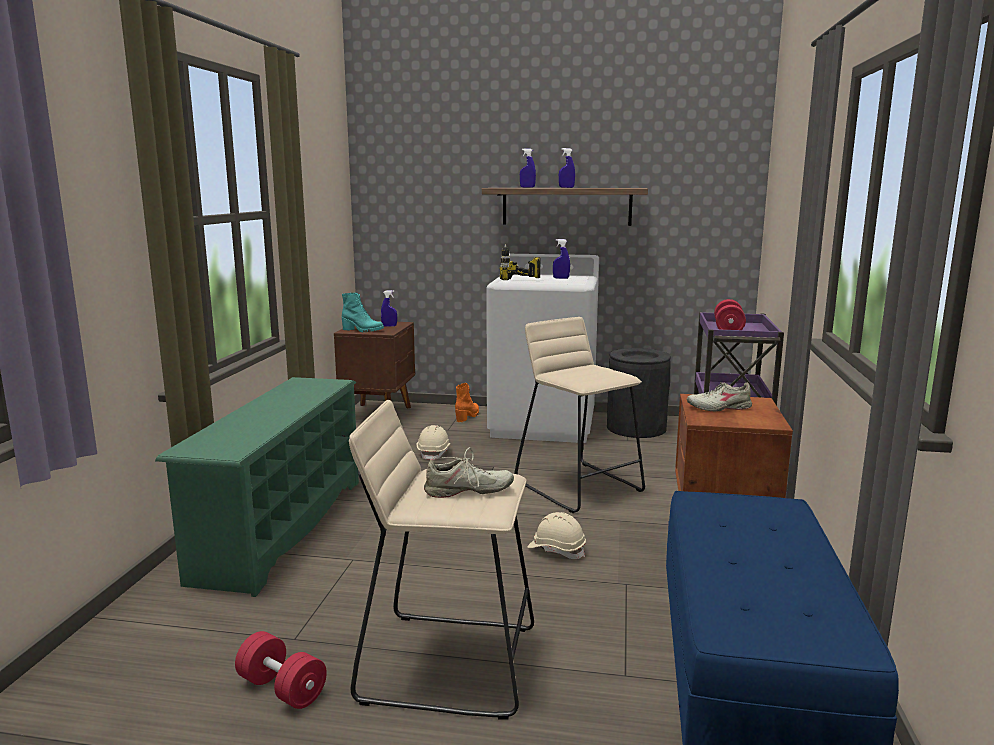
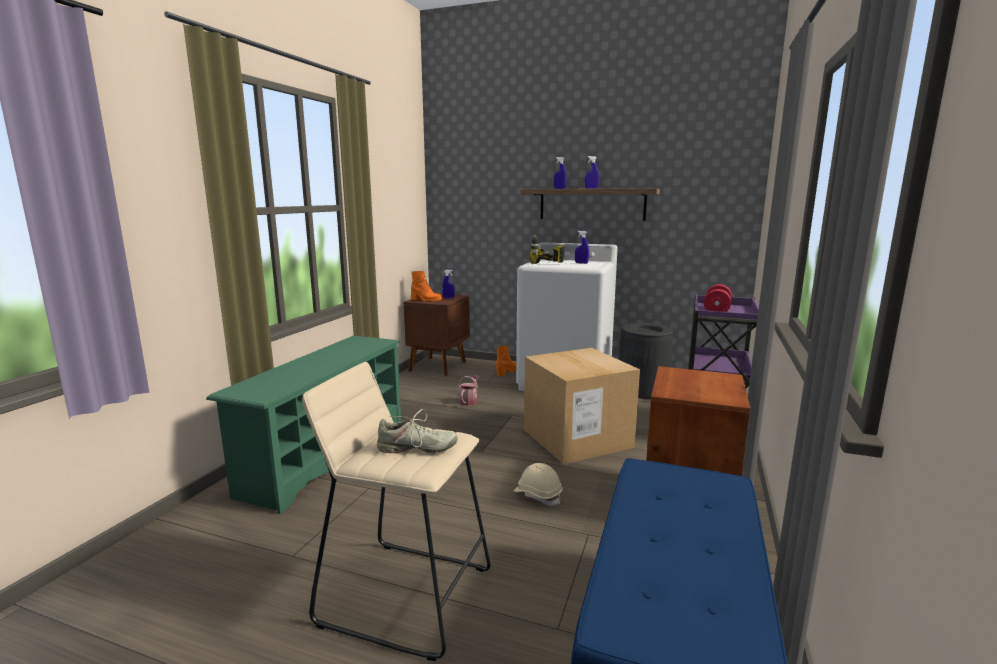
camera: 10 degrees right, 0 degrees up
(282, 689) = (262, 602): red dumbbell -> none
(362, 330) = (426, 300): turquoise boot -> orange boot
(434, 453) = (469, 400): beige hard hat -> watering can
(579, 486) = (577, 438): beige stool -> cardboard box
(719, 408) = (688, 381): beige shoe -> none

